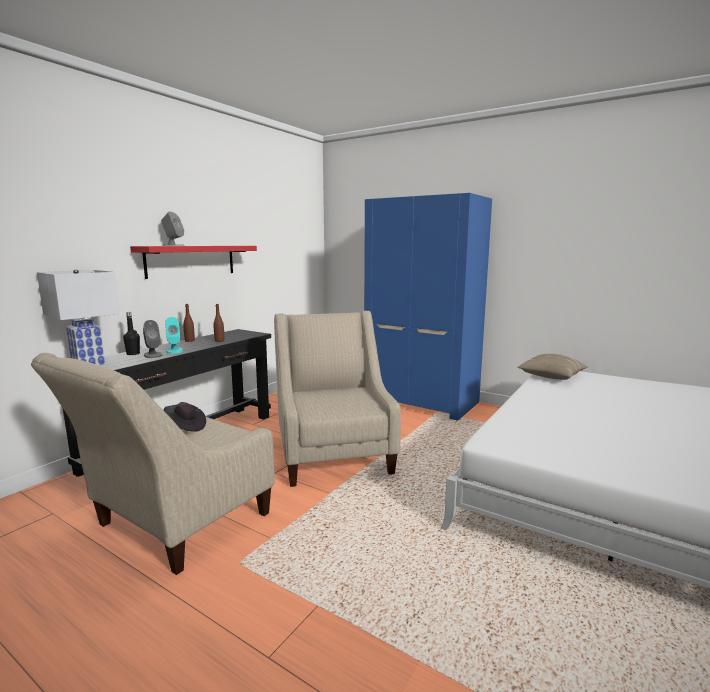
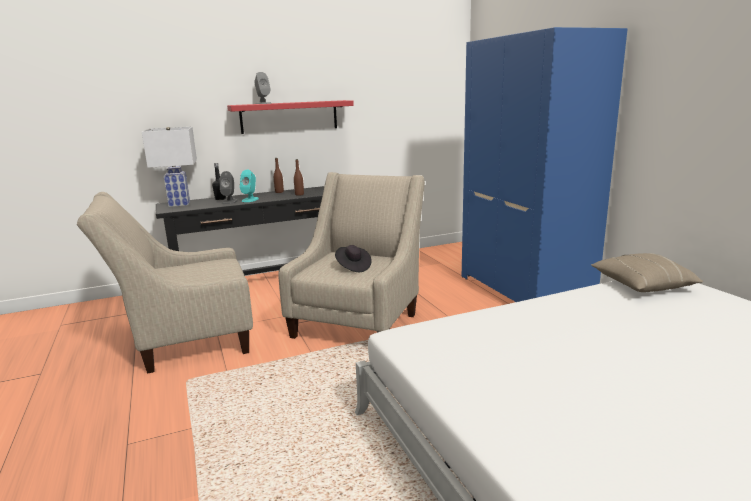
camera: 35 degrees right, 5 degrees up
(185, 427) = (207, 265): black hat -> black hat (353, 267)

